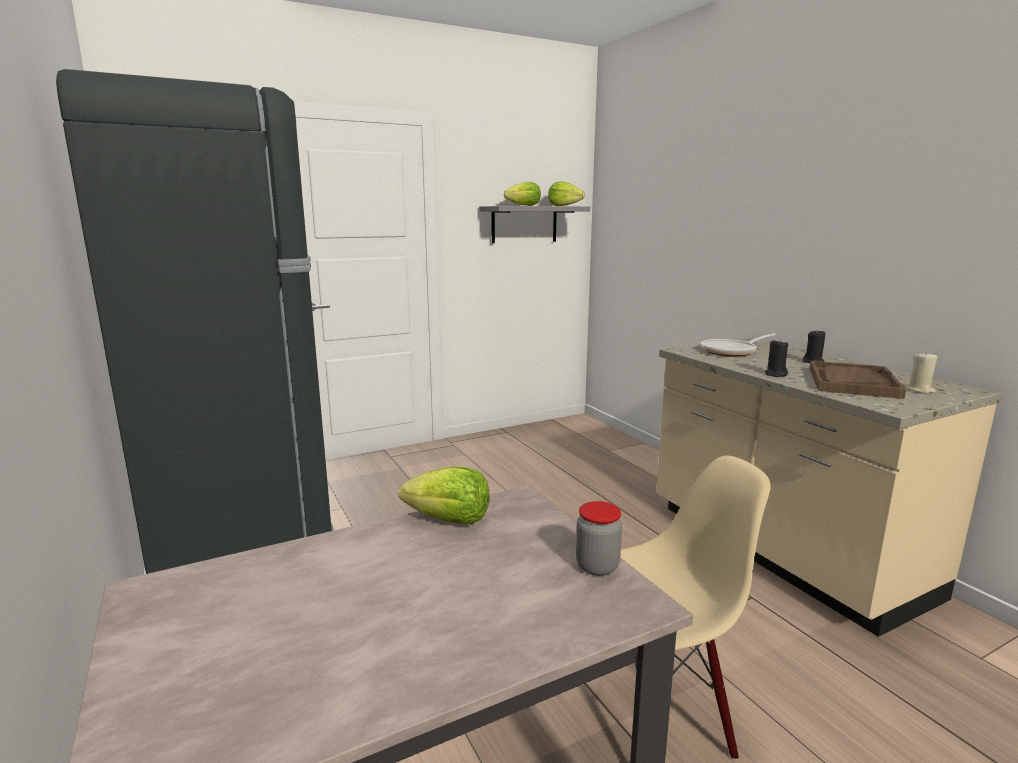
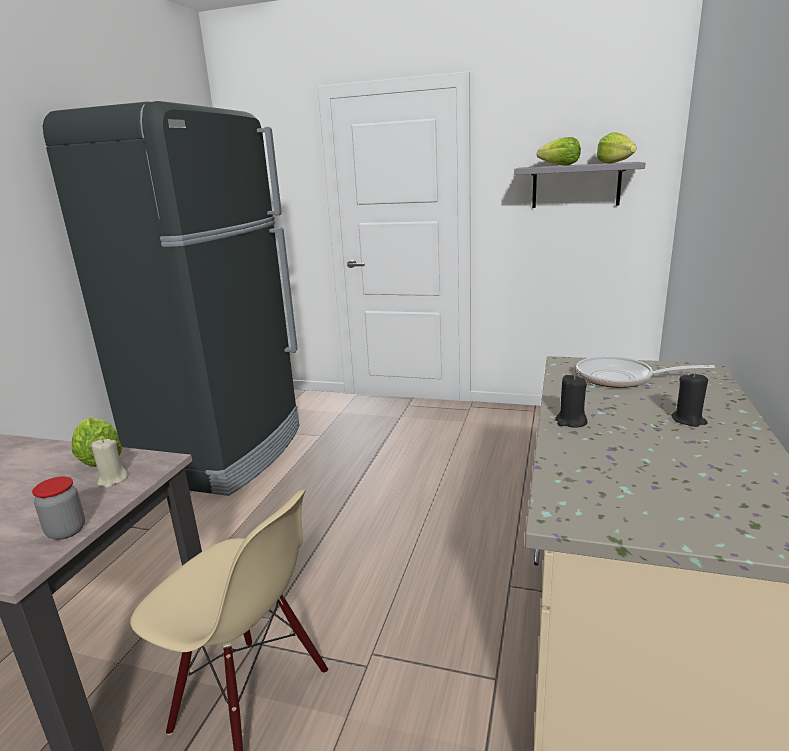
camera: 45 degrees right, 5 degrees up
(852, 382) = (639, 464): brown tray -> none
(919, 390) = (709, 512): beige candle -> beige candle (112, 480)

